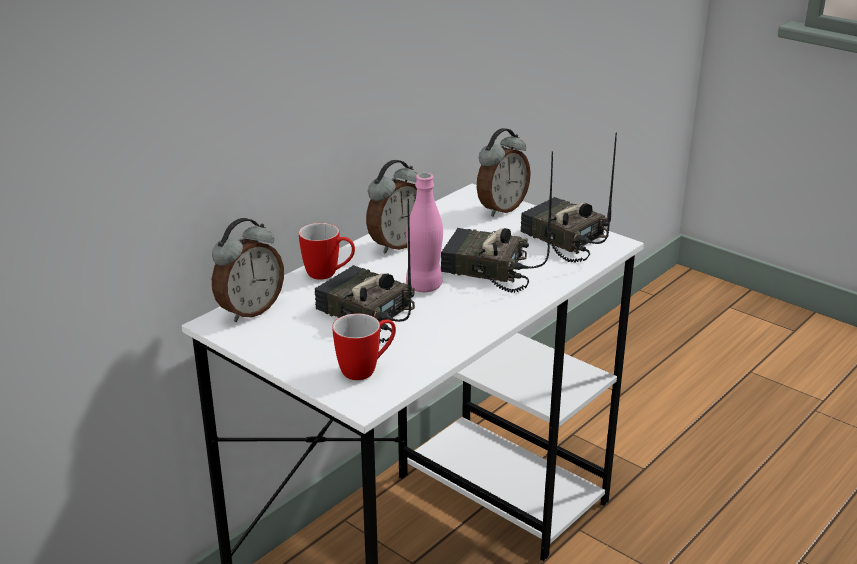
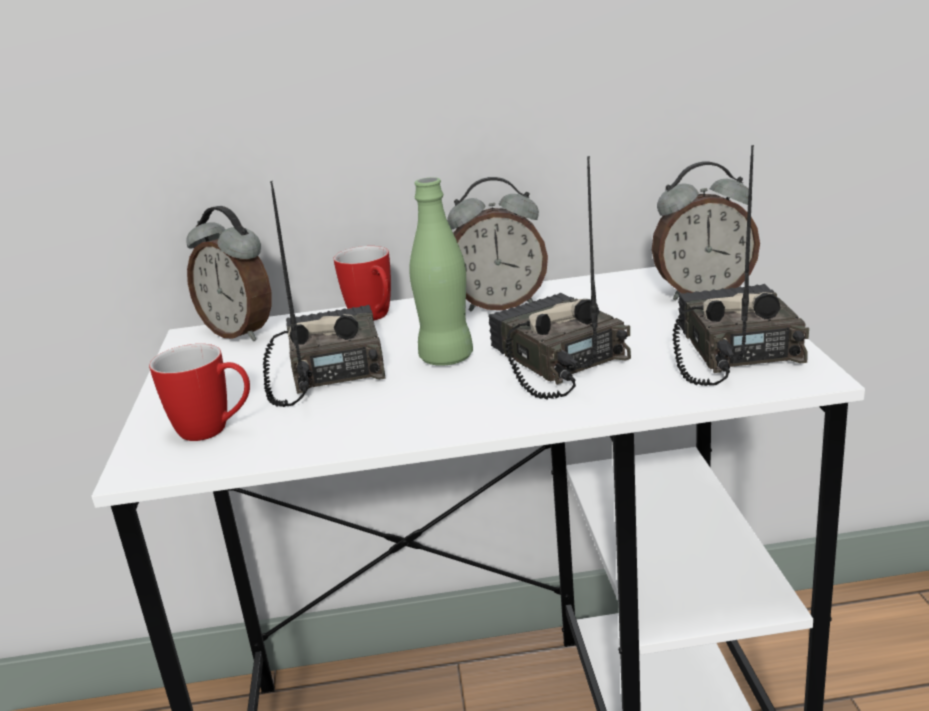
camera: 45 degrees right, 5 degrees down
(249, 310) = (241, 332): alarm clock -> alarm clock turned 45 degrees clockwise
(424, 286) = (446, 358): pink bottle -> green bottle

